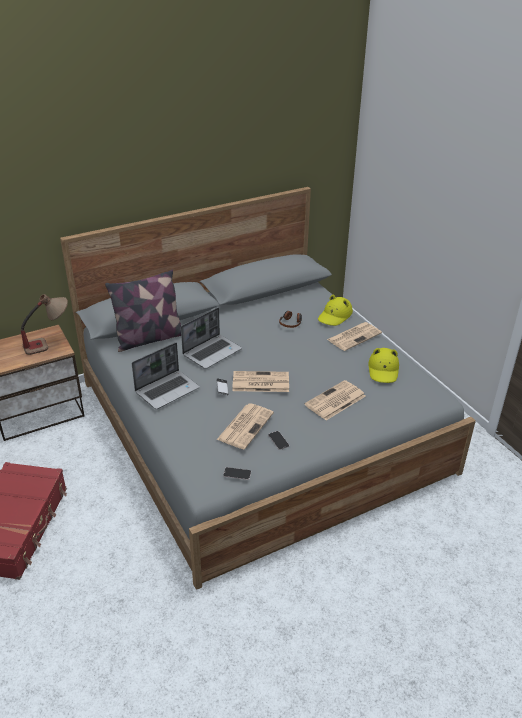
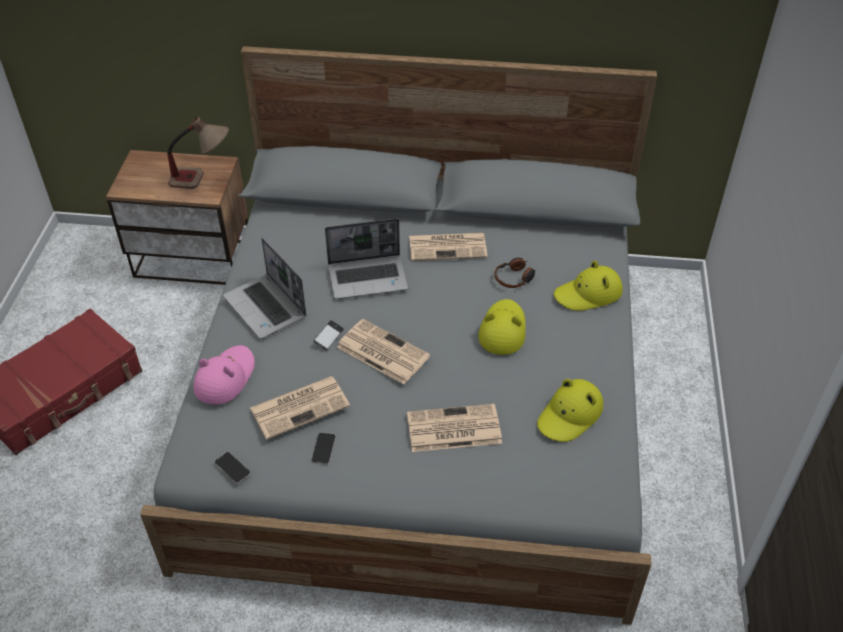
camera: 35 degrees right, 10 degrees up
(149, 338) = (315, 223): pillow -> none
(167, 390) = (266, 308): laptop -> laptop turned 60 degrees clockwise
(182, 433) = (225, 378): none -> pink hat
(311, 348) = (502, 330): none -> yellow hat
(354, 336) = (582, 340): newspaper -> newspaper (448, 247)

